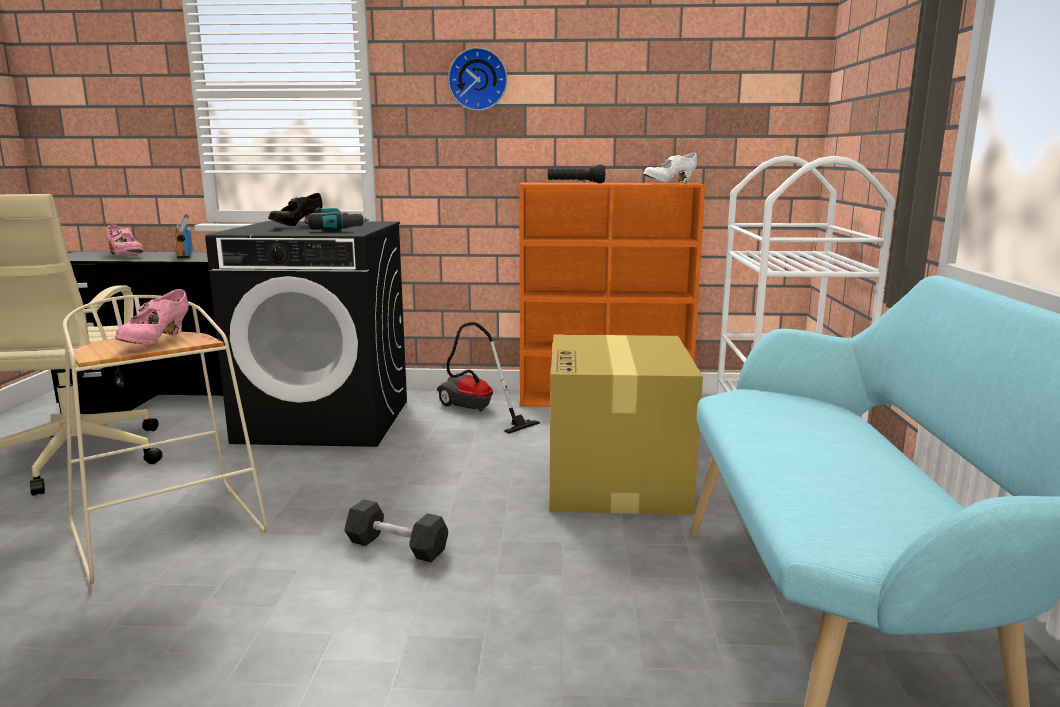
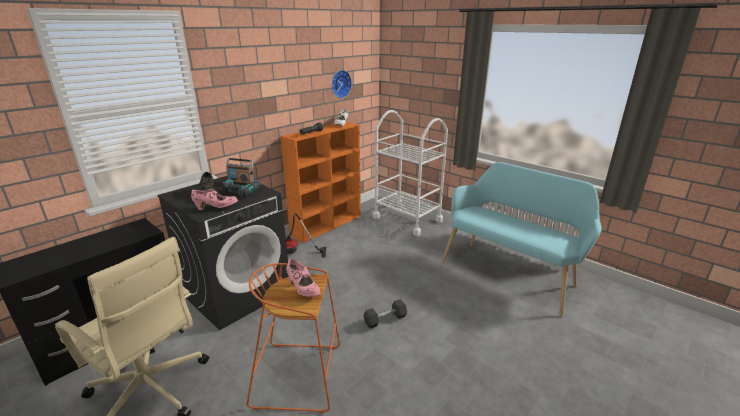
camera: 50 degrees left, 10 degrees up
(125, 256) = (65, 253): pink shoe -> pink shoe (216, 208)
(171, 532) = (300, 375): beige stool -> orange stool
(184, 255) = (112, 236): radio -> radio (241, 182)
(478, 79) = (253, 86): wall clock -> wall clock (340, 84)
(617, 480) = (392, 256): cardboard box -> none

